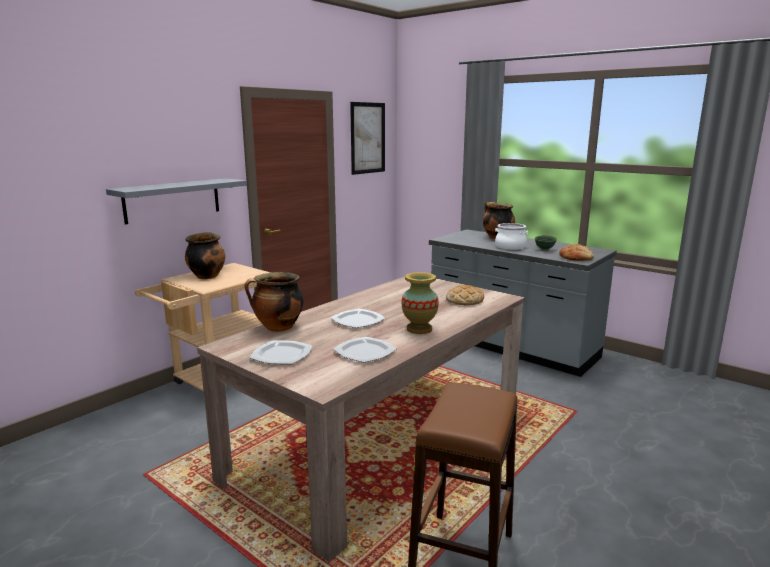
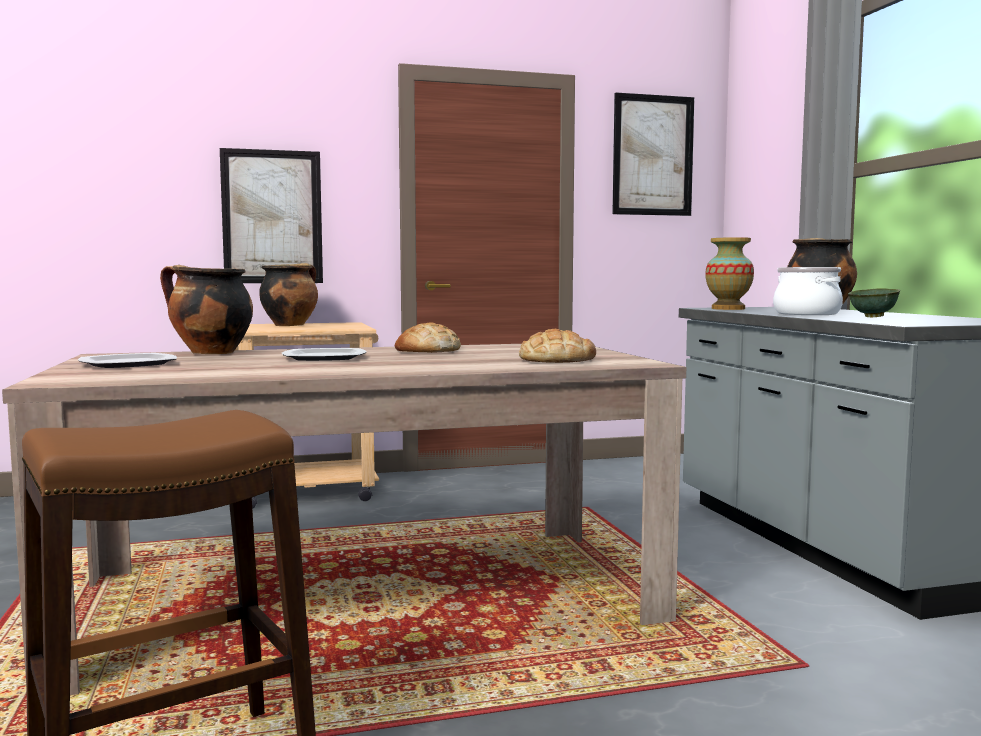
camera: 35 degrees right, 10 degrees down
(173, 200) = (272, 217): grey shelf -> picture
(364, 351) = (223, 371): plate -> none
(419, 329) = (372, 368): vase -> vase (728, 309)
(576, 257) = (911, 322): bread -> bread (427, 350)

